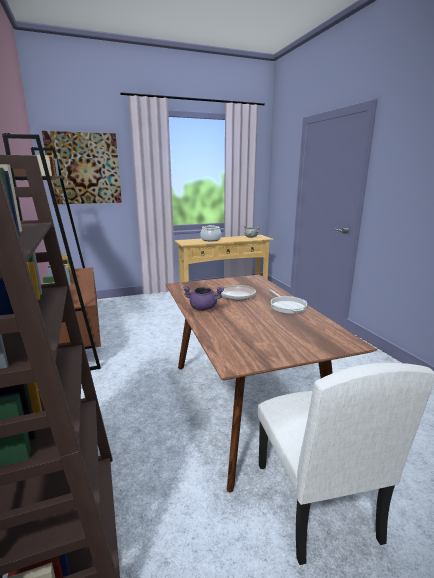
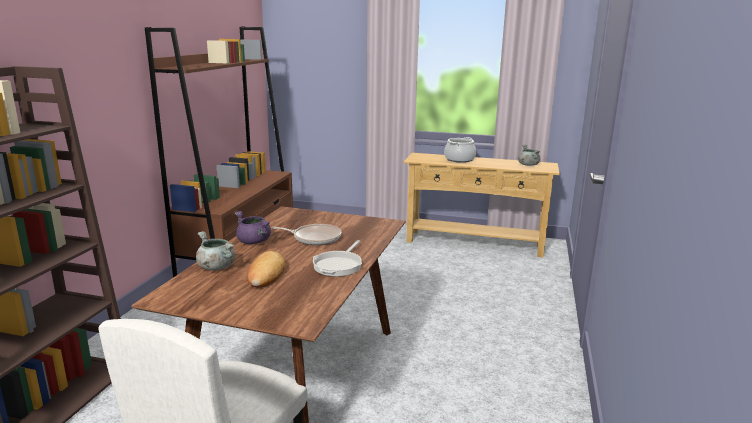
camera: 35 degrees right, 0 degrees up
(84, 168) = (313, 48): picture -> none
(218, 331) = (216, 267): none -> grey cooking pot
(260, 324) = (266, 274): none -> bread

